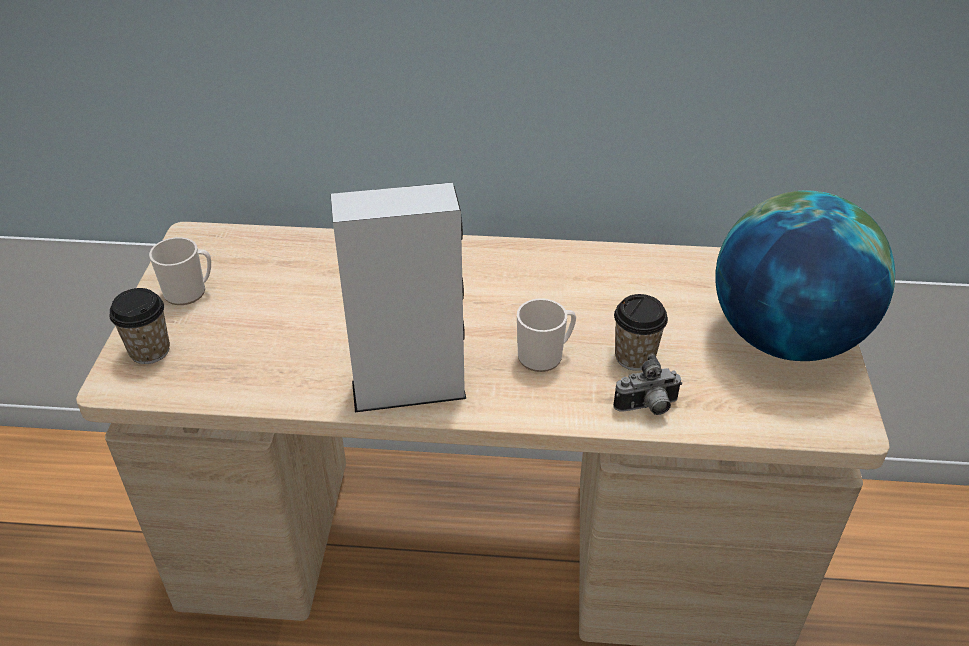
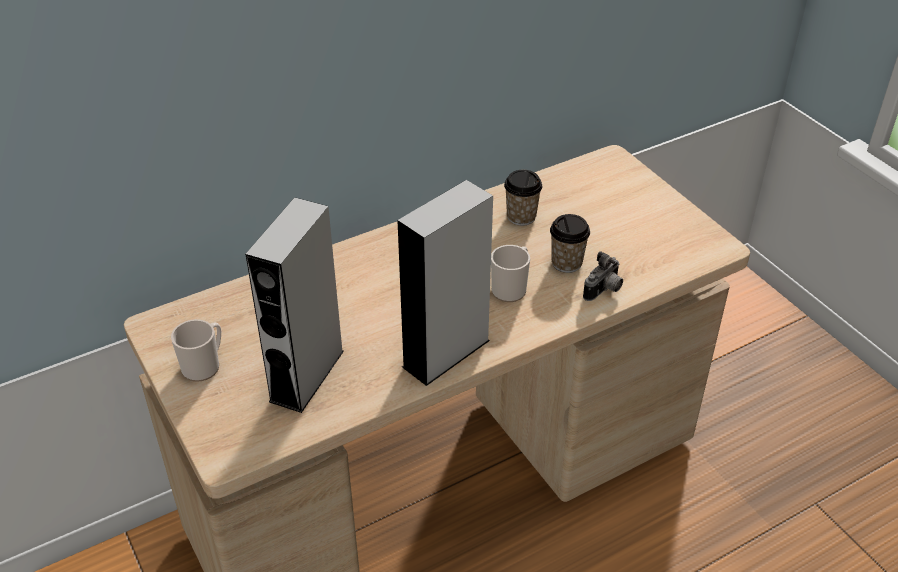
camera: 35 degrees left, 0 degrees up
(150, 351) = (224, 422): cup -> cup (521, 217)
(260, 345) = (307, 375): none -> grey speaker
(784, 338) = (640, 210): globe -> none

